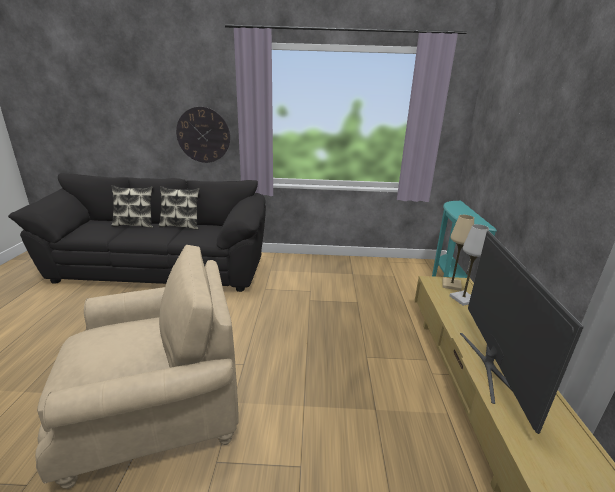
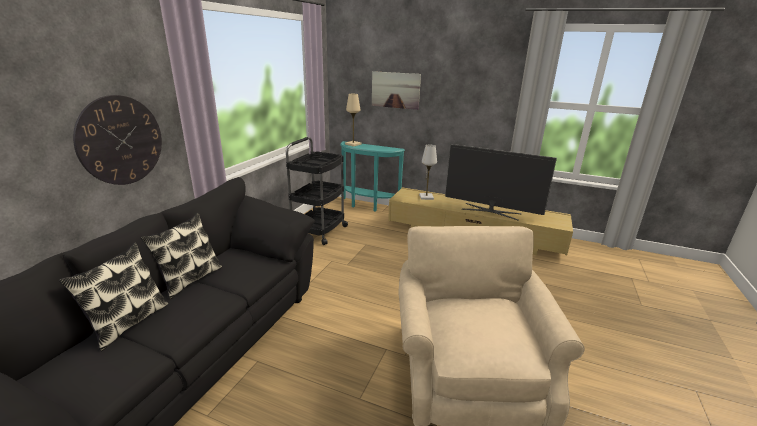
camera: 70 degrees left, 0 degrees up
(357, 272) = (319, 231): none -> black cart
(451, 285) = (407, 194): beige table lamp -> beige table lamp (353, 144)
(510, 143) = (395, 90): none -> picture

